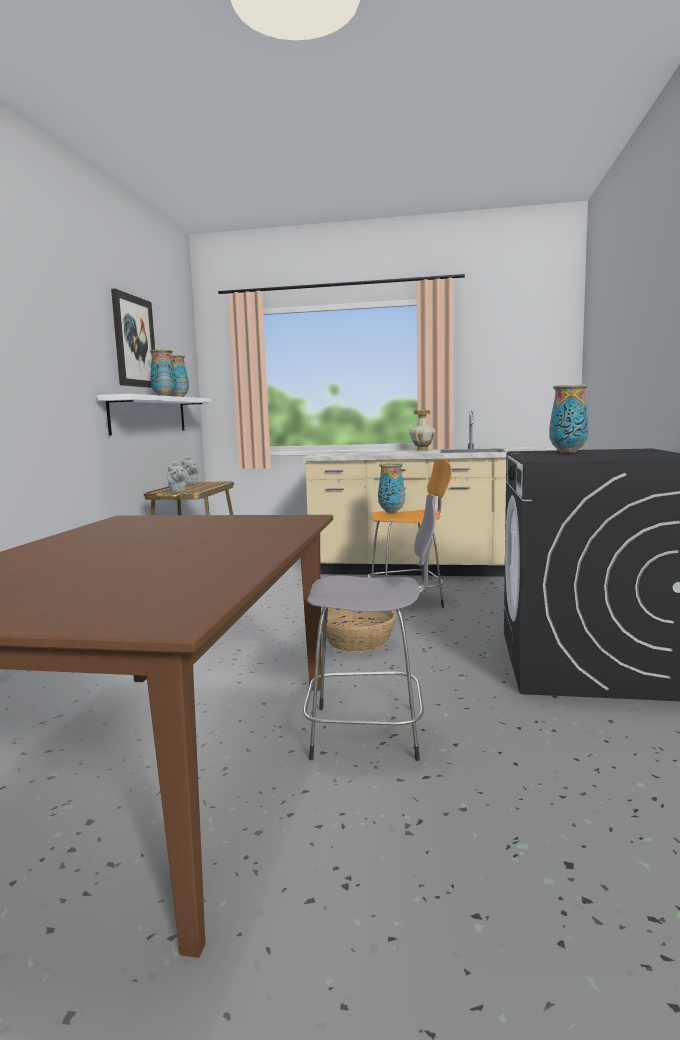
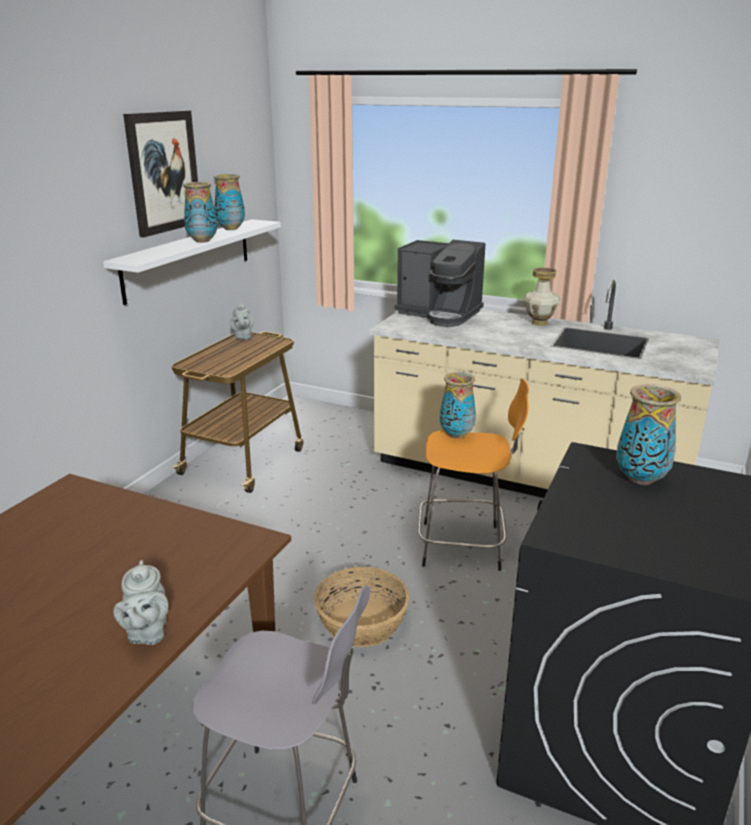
camera: 15 degrees right, 15 degrees up
(178, 491) = (212, 364): grey teapot -> grey teapot (147, 633)
(347, 452) = (440, 314): none -> coffee machine

